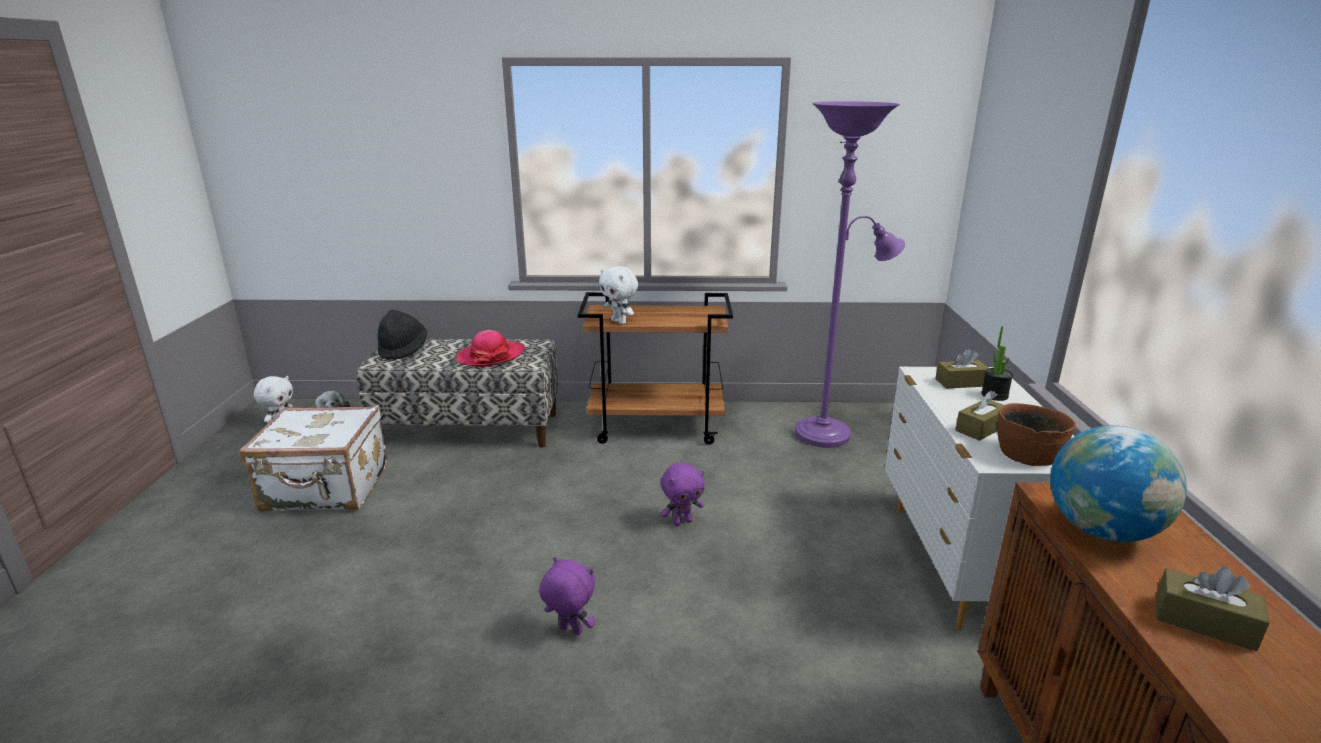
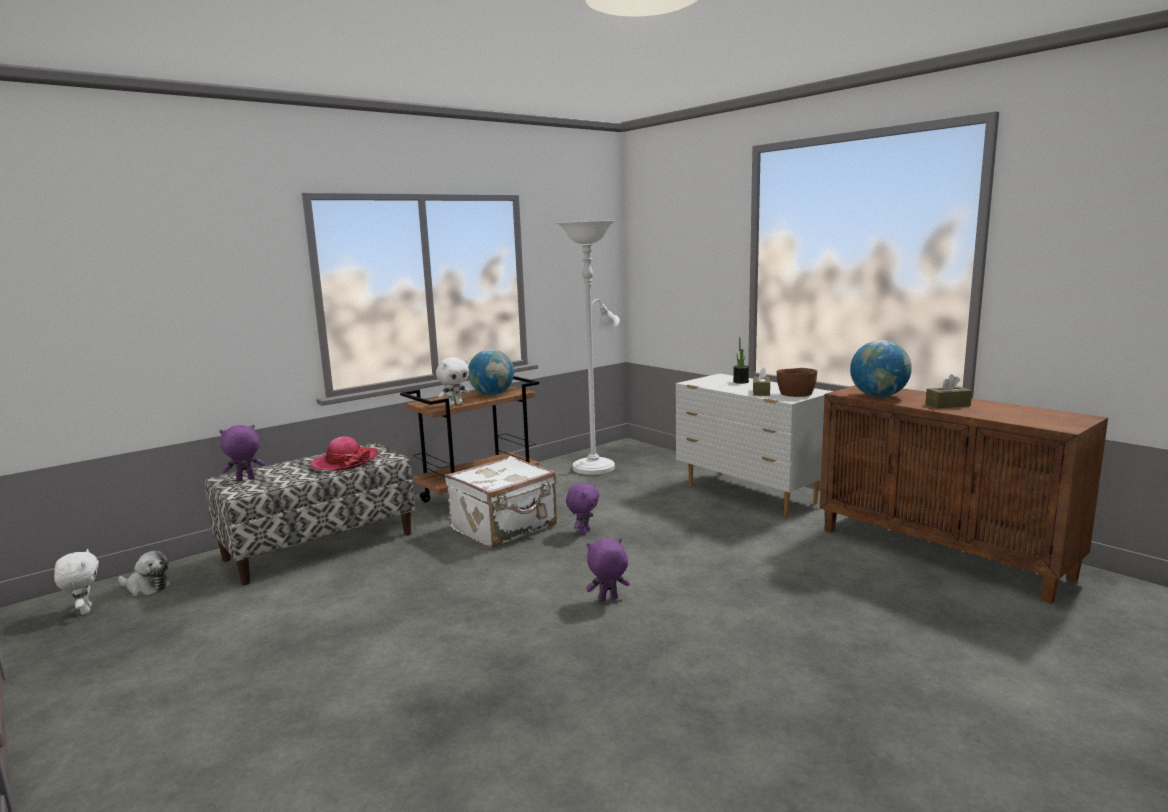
camera: 40 degrees left, 10 degrees down
(327, 489) = (253, 623): white suitcase -> white suitcase (505, 528)
(403, 350) = (245, 479): black hat -> purple plush toy
(619, 322) = (455, 404): white plush toy -> white plush toy turned 45 degrees counterclockwise
(680, 317) = (492, 394): none -> globe
(828, 433) = (596, 466): purple floor lamp -> white floor lamp
(960, 383) = (717, 381): brown tissue box -> none

